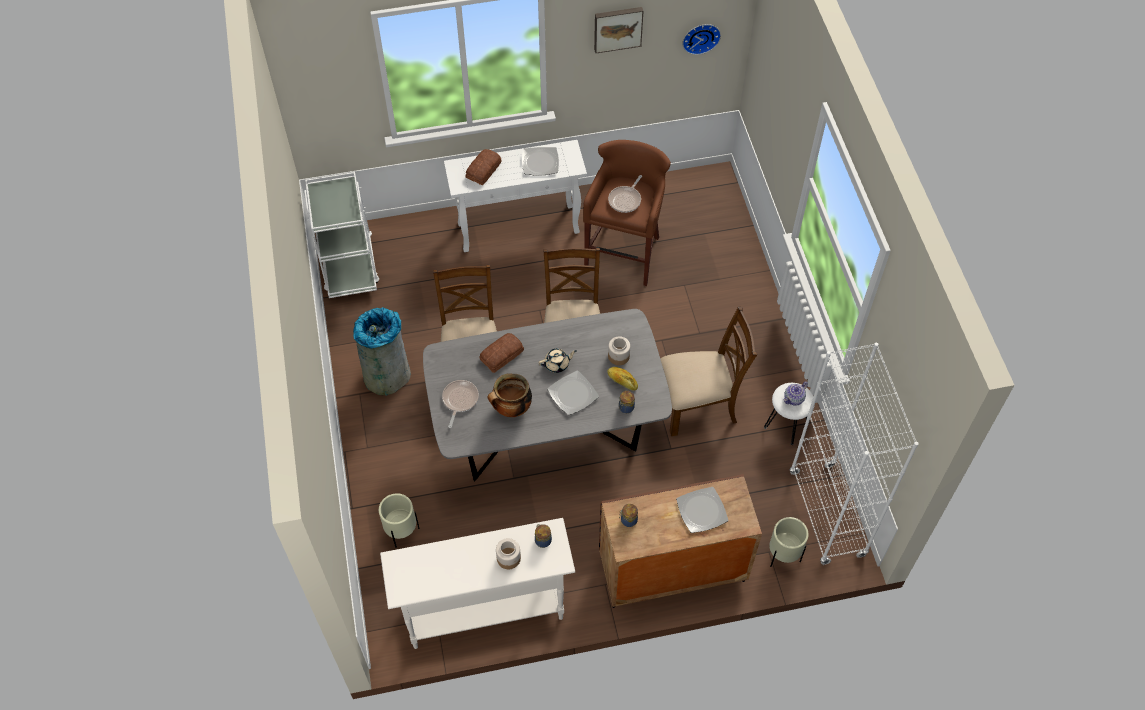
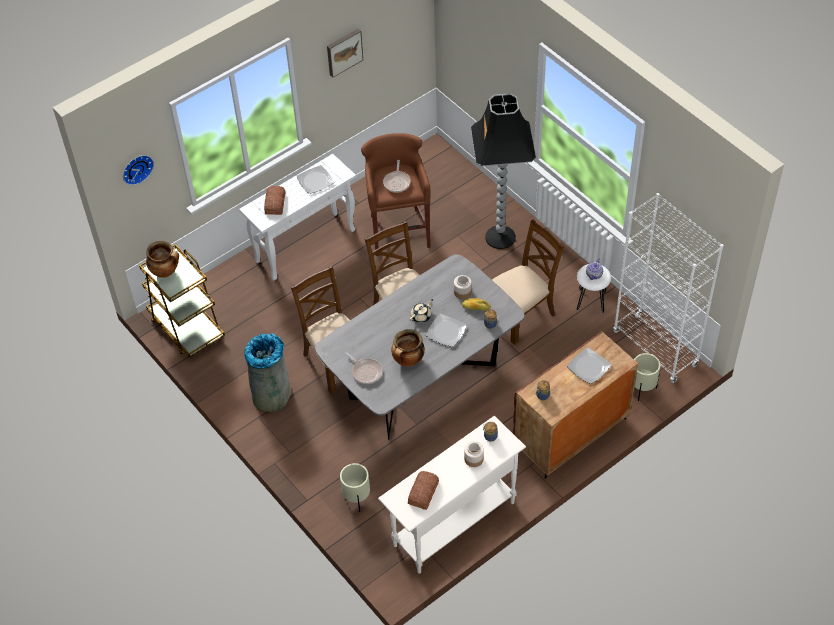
camera: 25 degrees left, 5 degrees down
(328, 198) = (165, 272): none -> cooking pot
(349, 264) = (186, 327): white cart -> brown cart
(459, 400) = (365, 371): frying pan -> frying pan turned 150 degrees clockwise
(502, 355) = (377, 327): bread -> bread (424, 492)
(700, 37) = (401, 37): wall clock -> wall clock (136, 168)
(728, 307) = (500, 237): none -> black floor lamp

